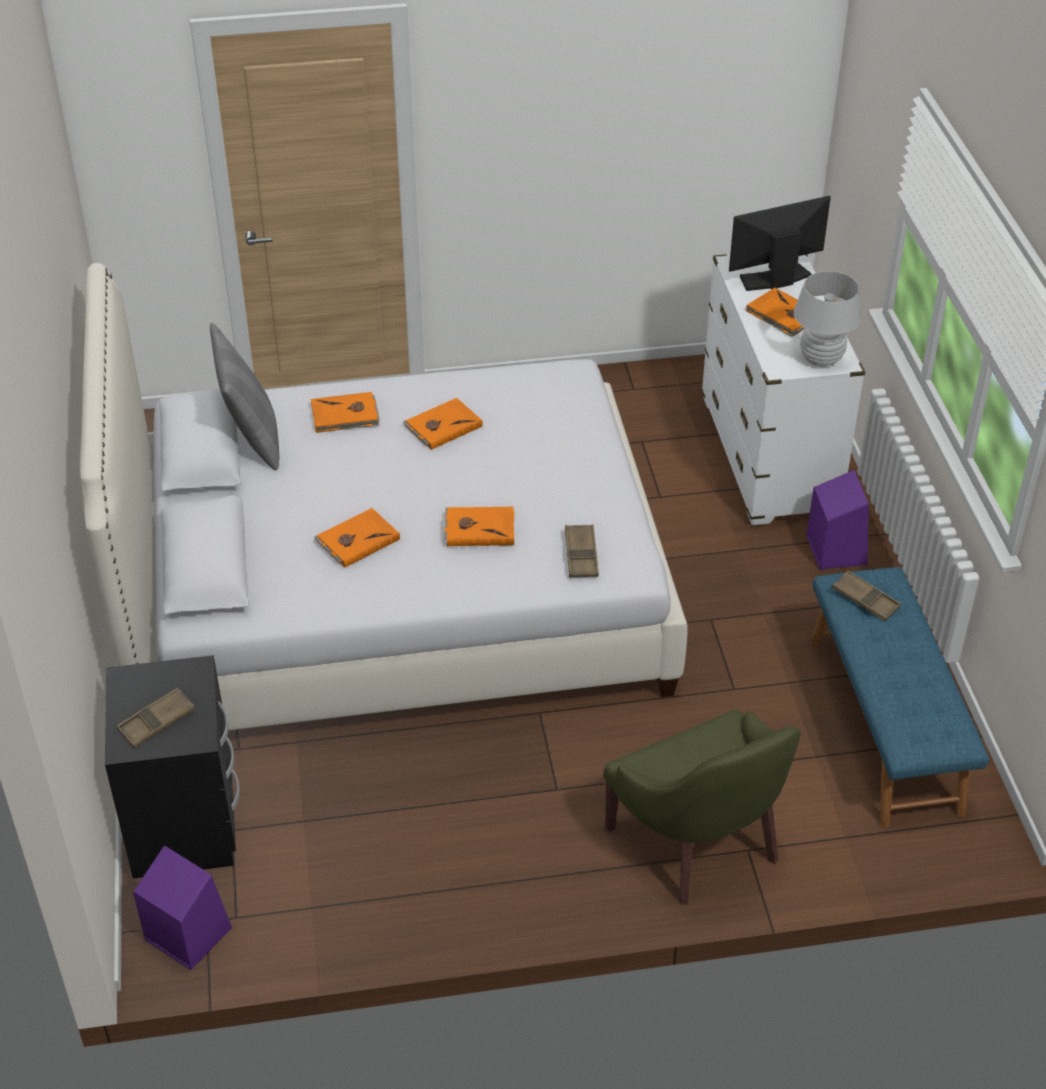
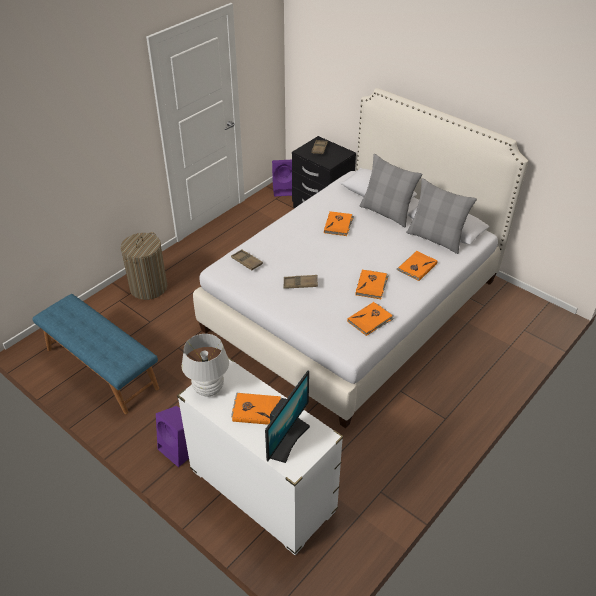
camera: 140 degrees right, 0 degrees up
(251, 519) = (386, 213): none -> grey pillow
(479, 528) = (298, 250): orange book -> orange book (370, 320)
(700, 842) = (148, 287): green armchair -> laundry basket
(865, 600) = (122, 350): brown tray -> brown tray (300, 284)

